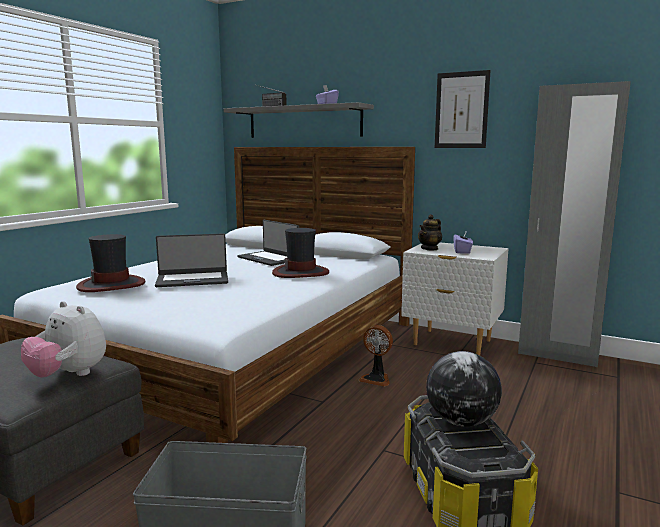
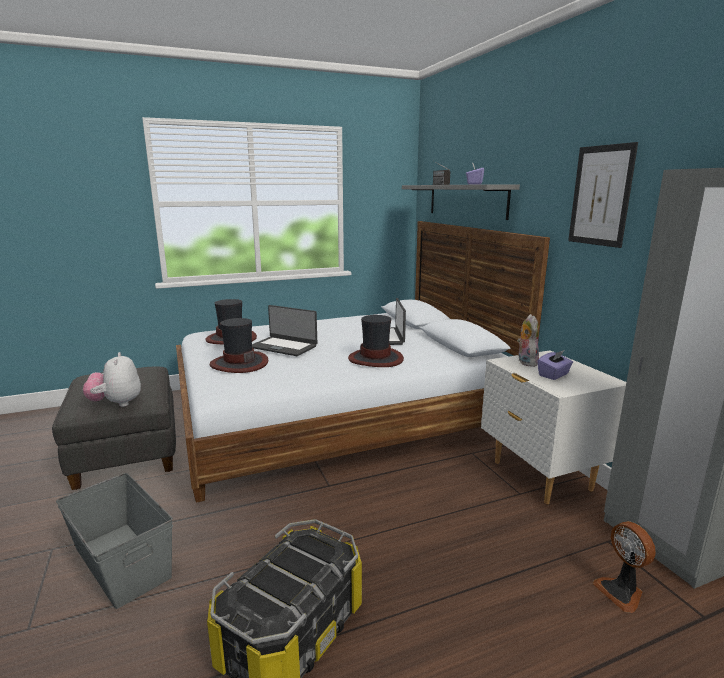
camera: 40 degrees right, 5 degrees up
(177, 300) = (239, 363): none -> hat
(376, 379) = (403, 484): fan -> fan (621, 592)
(429, 248) = (525, 362): teapot -> plush toy
(461, 421) = (302, 563): globe -> none

